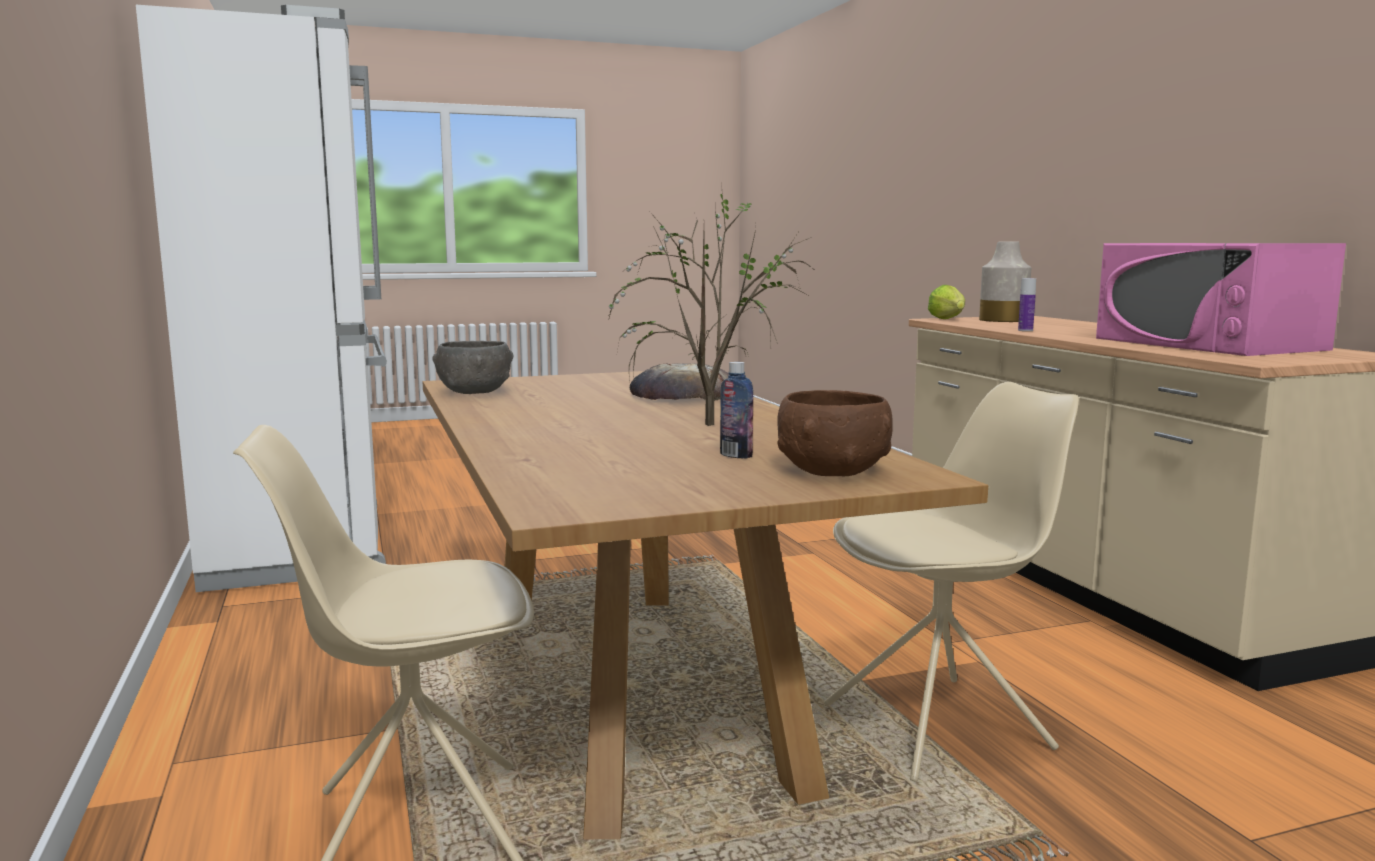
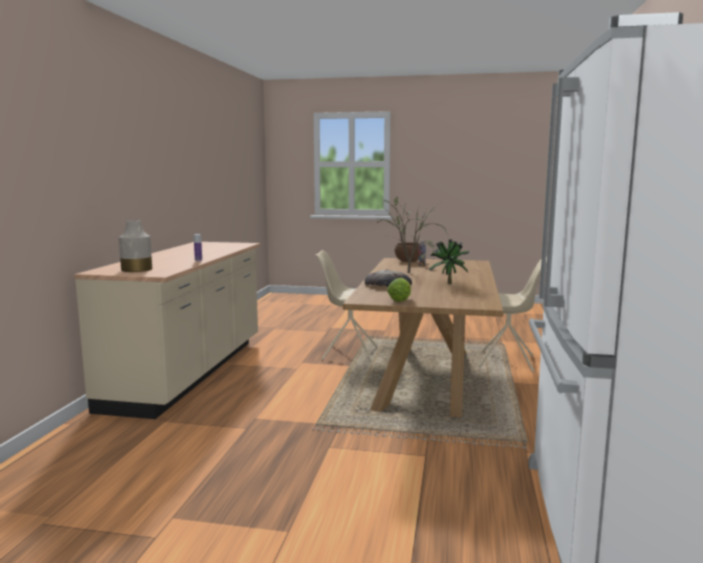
camera: 150 degrees left, 0 degrees up
(475, 392) = (477, 296): grey bowl -> none
(558, 407) = (448, 284): none -> potted plant
(948, 320) = (159, 272): lettuce -> lettuce (400, 299)
(1207, 344) = (203, 248): pink microwave -> none

